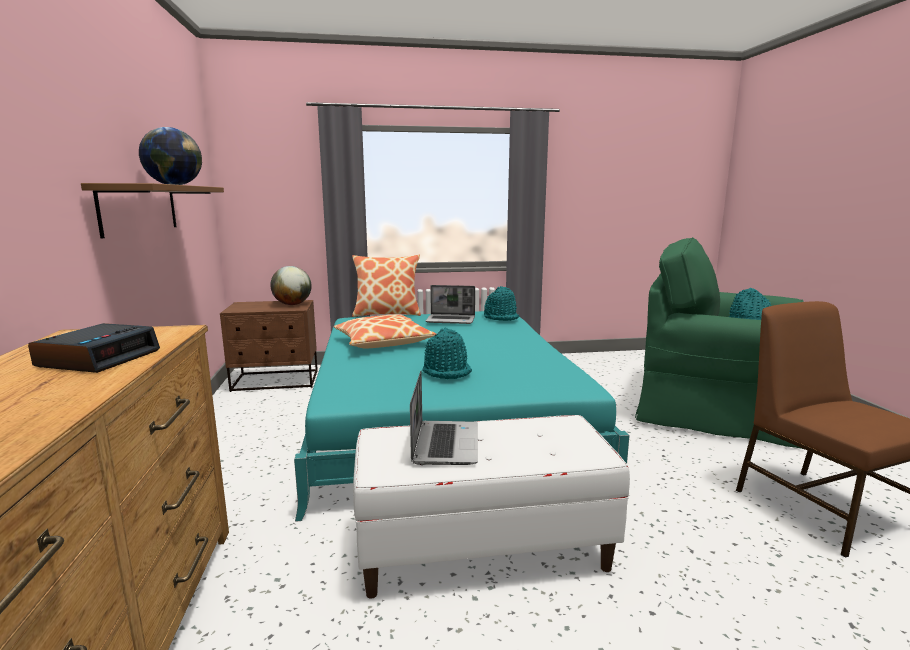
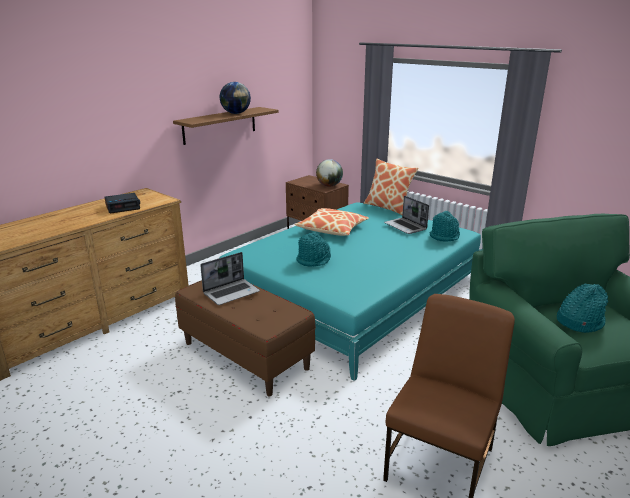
camera: 50 degrees right, 10 degrees up
(483, 548) = (246, 355): white bench -> brown bench

